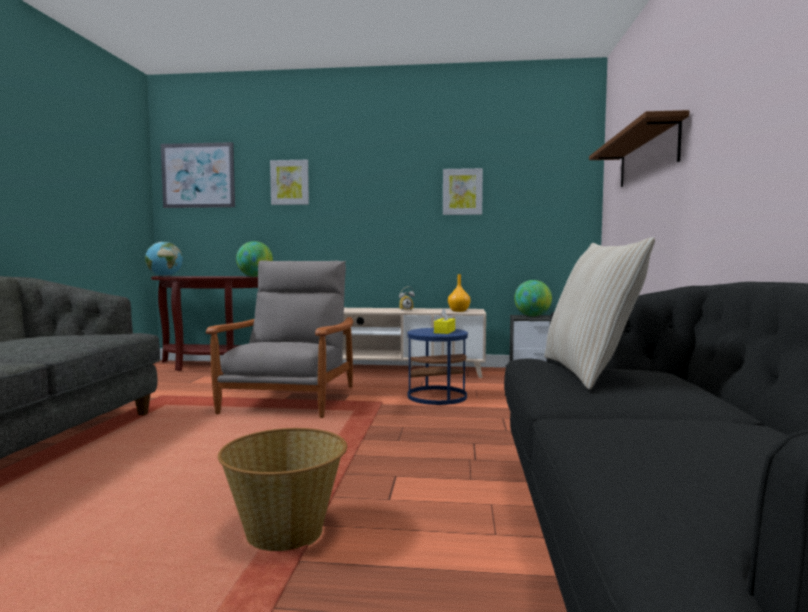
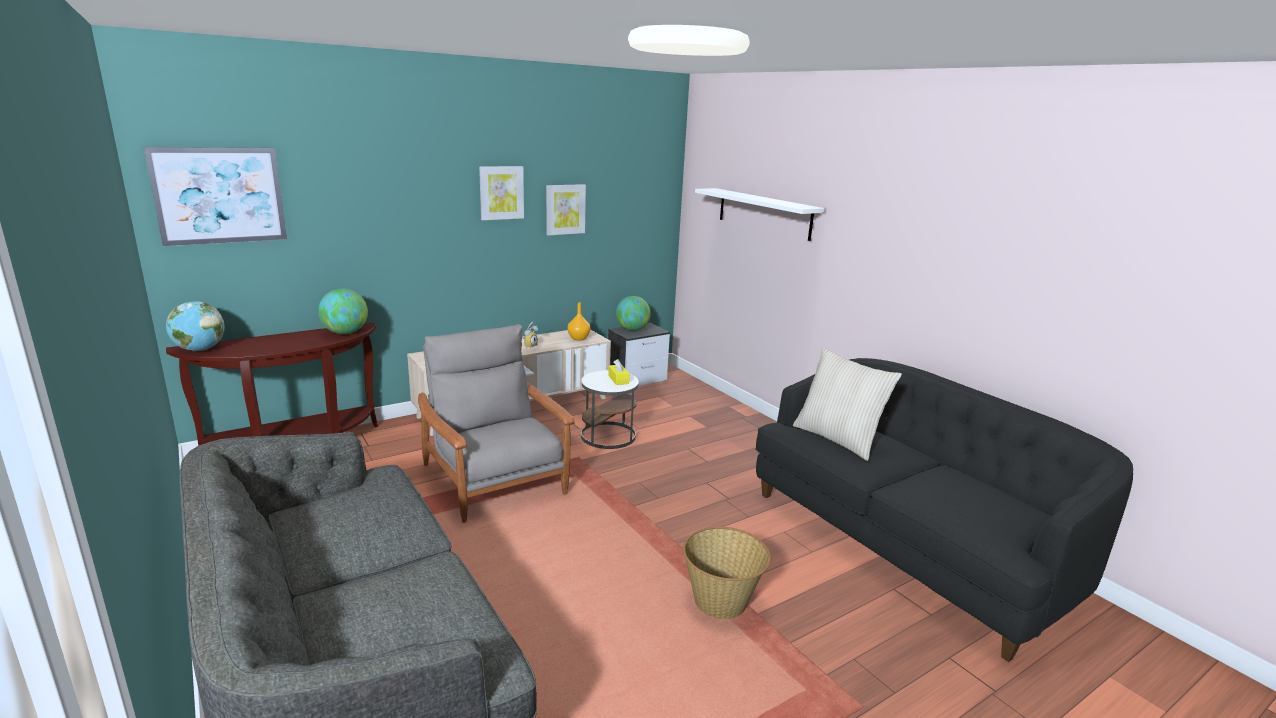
camera: 40 degrees left, 15 degrees up
(290, 182) = (365, 203): picture -> picture (501, 192)
(437, 396) = (608, 436): blue side table -> white side table
(647, 156) = (763, 213): brown shelf -> white shelf

